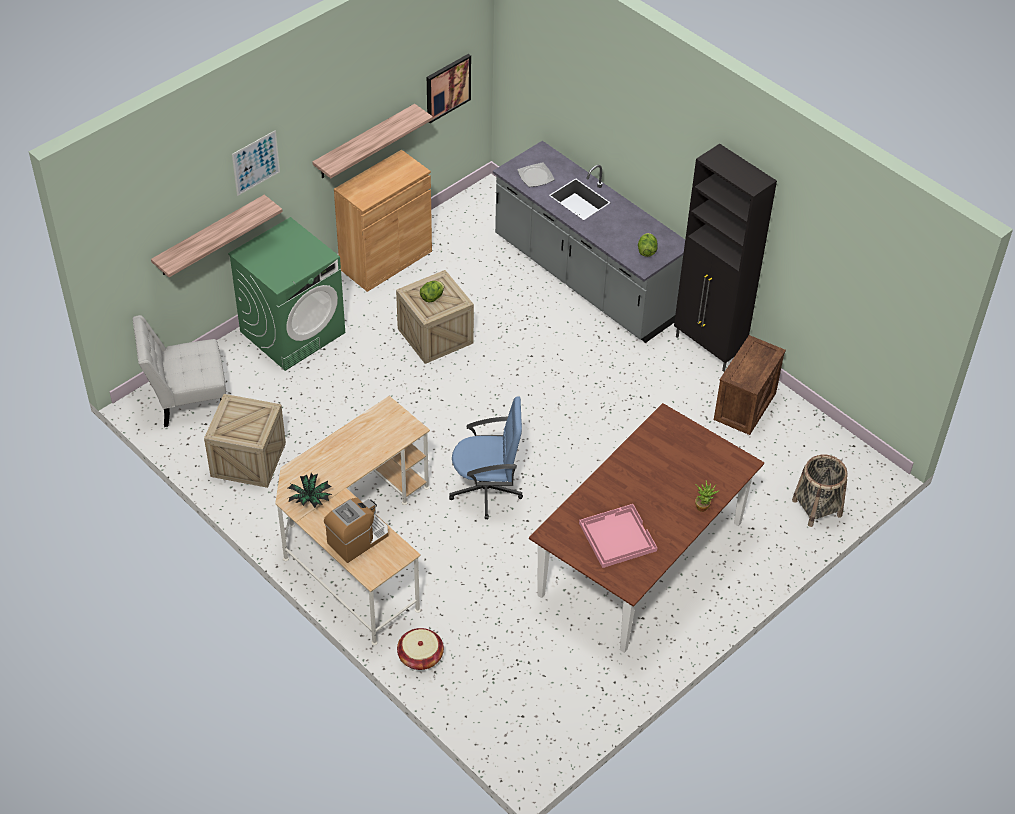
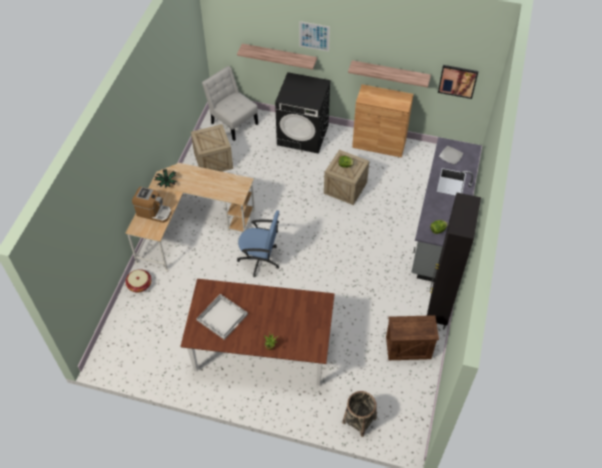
camera: 60 degrees right, 5 degrees up
(293, 332) = (303, 135): green washing machine -> black washing machine
(487, 490) = (260, 259): blue office chair -> blue office chair turned 45 degrees counterclockwise
(616, 536) = (222, 316): pink tray -> white tray

